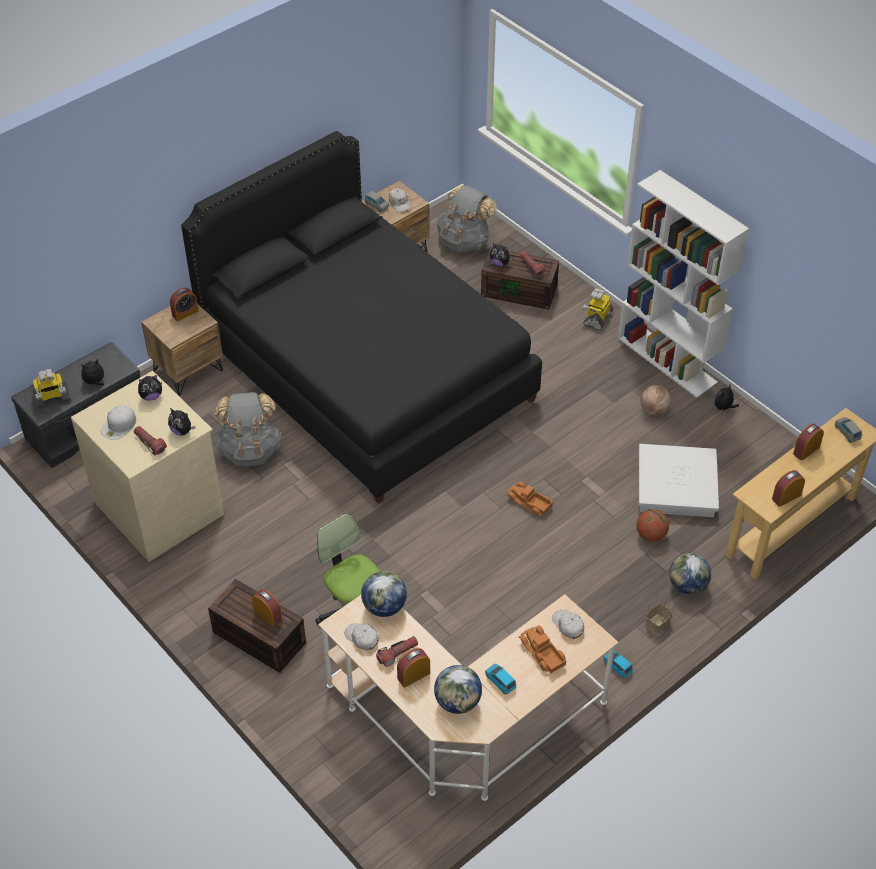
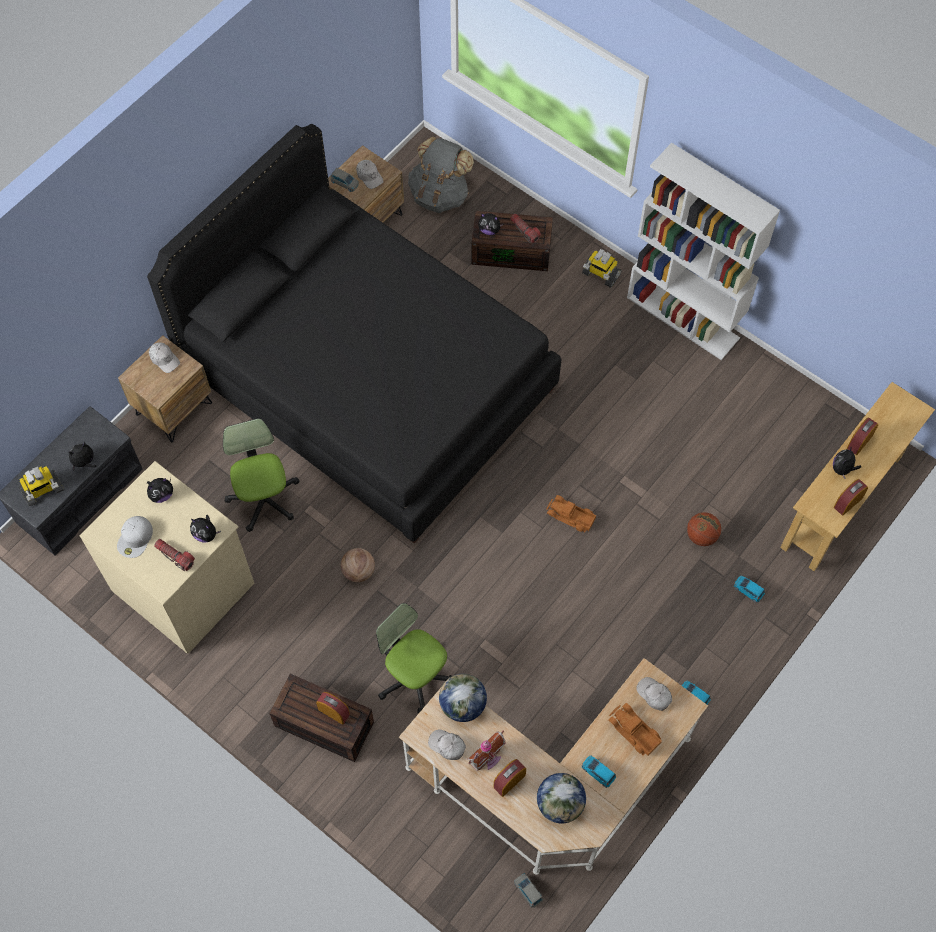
camera: 10 degrees left, 15 degrees up
(185, 313) = (164, 359): alarm clock -> white cap
(250, 450) = (264, 499): grey backpack -> office chair
(397, 653) = (487, 758): flashlight -> toy house
(597, 318) = (600, 274): toy robot -> toy robot turned 75 degrees counterclockwise
(654, 410) = (679, 382): basketball -> basketball (358, 571)
(657, 625) = (725, 641): basket -> none
(676, 486) = (718, 472): white storage box -> none
(687, 586) = (748, 590): globe -> blue toy car
(723, 407) = (751, 368): plush toy -> plush toy (842, 469)
(847, 432) = (897, 412): grey toy car -> grey toy car (528, 891)

